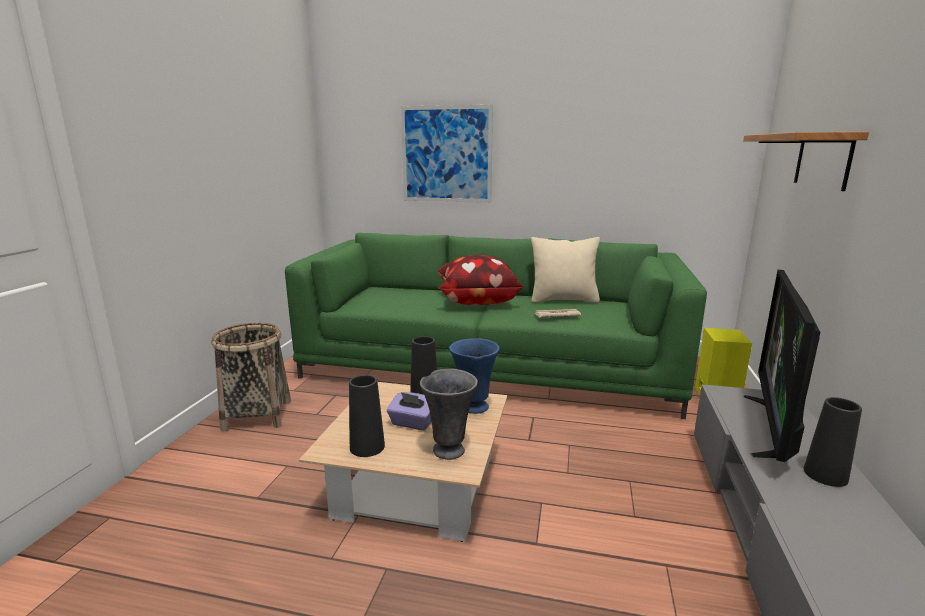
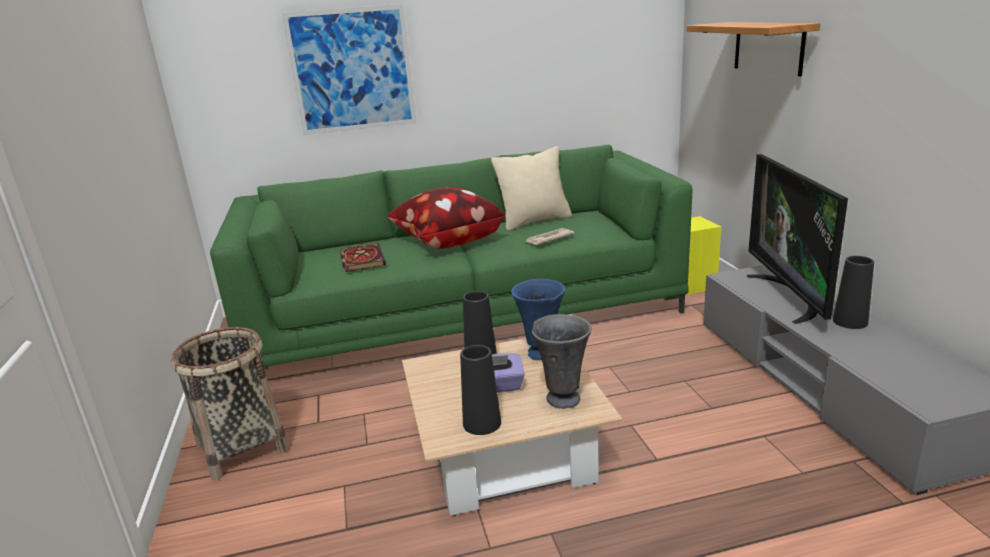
camera: 25 degrees left, 5 degrees up
(401, 300) = (361, 259): none -> book

